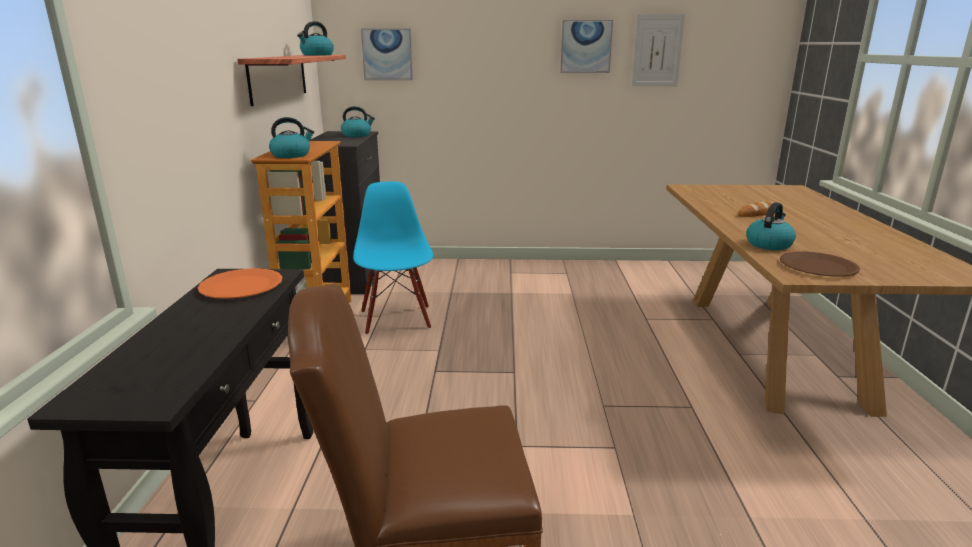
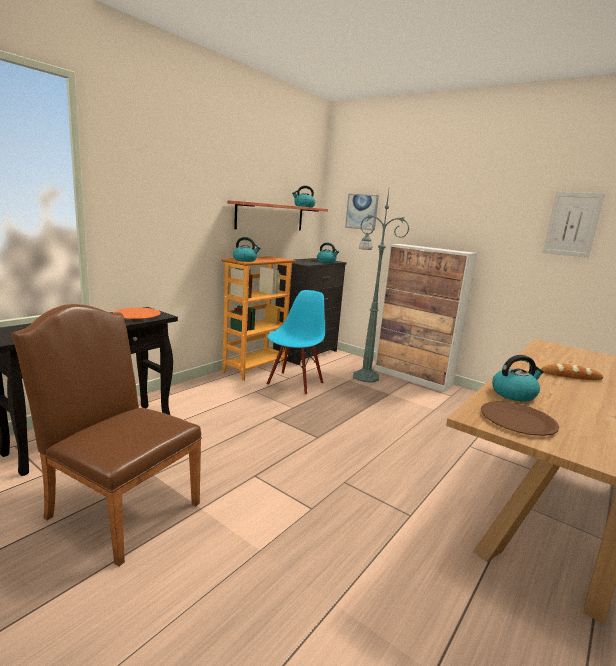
camera: 35 degrees right, 5 degrees down
(459, 282) = (364, 376): none -> green floor lamp
(507, 265) = (412, 377): none -> cabinet
(586, 46) = (505, 216): picture -> none

